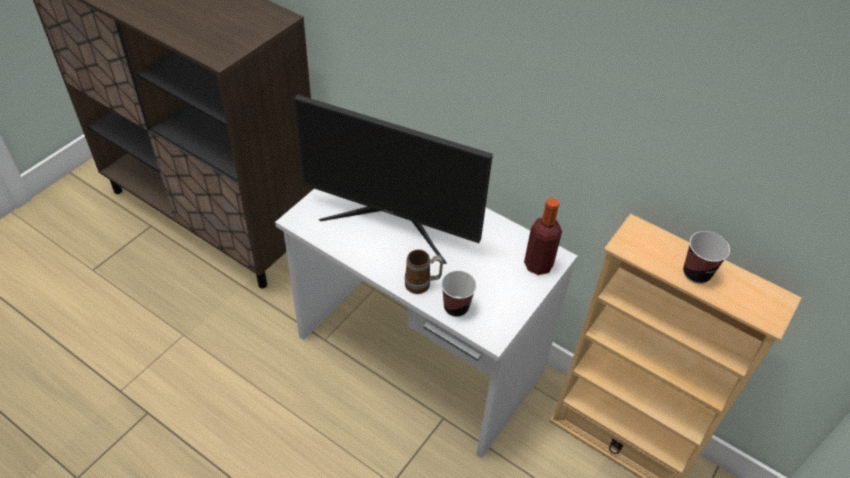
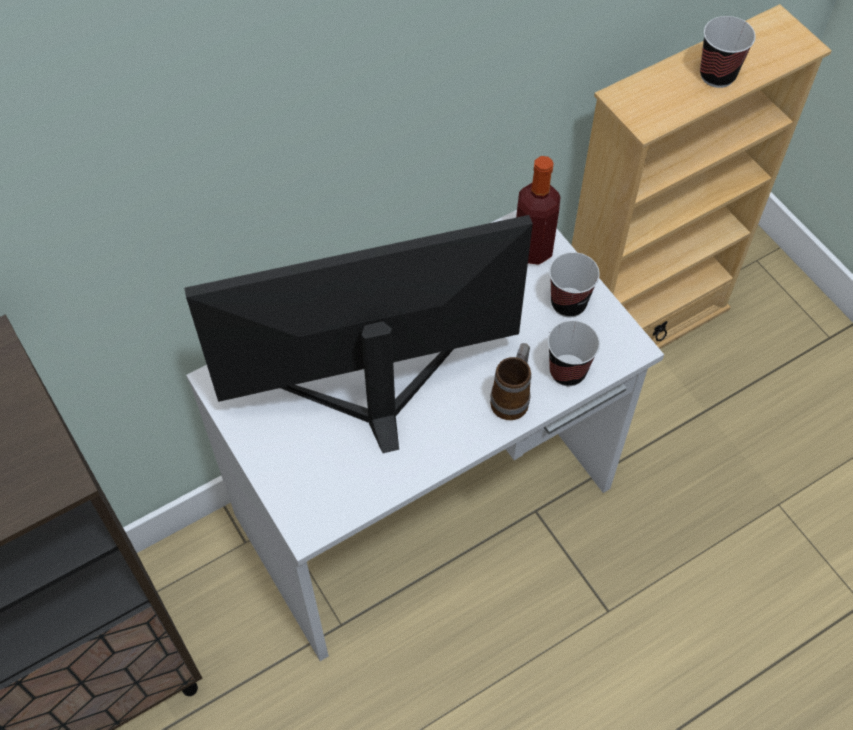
camera: 65 degrees left, 10 degrees up
(393, 221) = (374, 392): monitor -> monitor turned 150 degrees counterclockwise
(508, 294) = (568, 303): none -> cup

